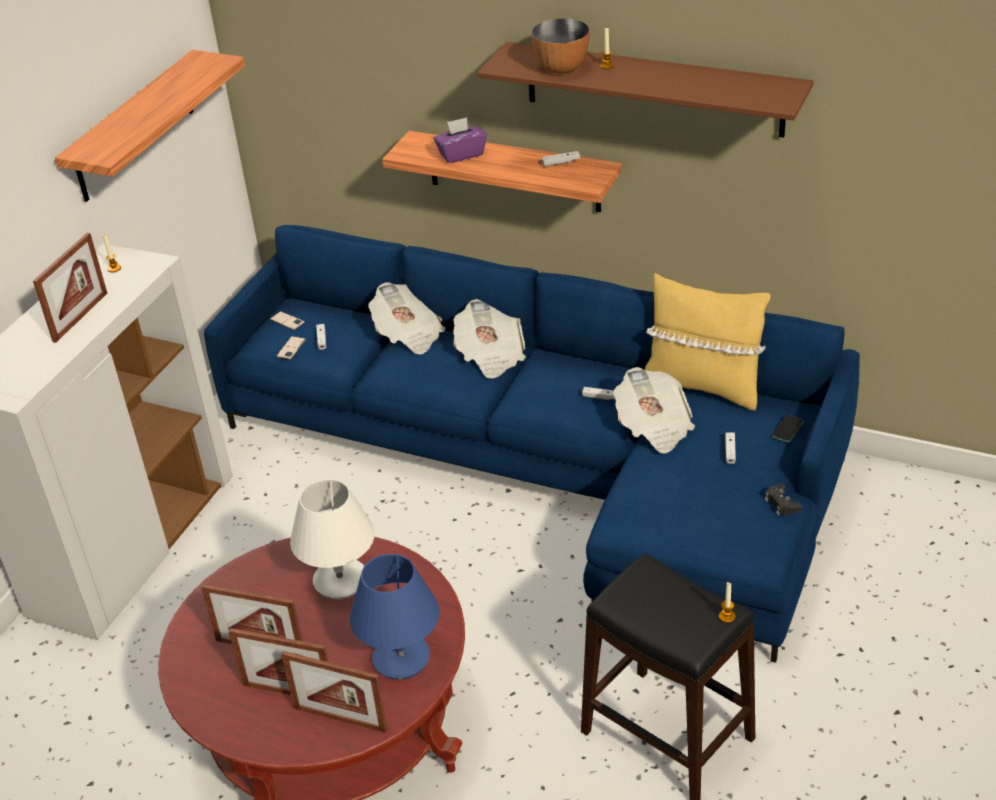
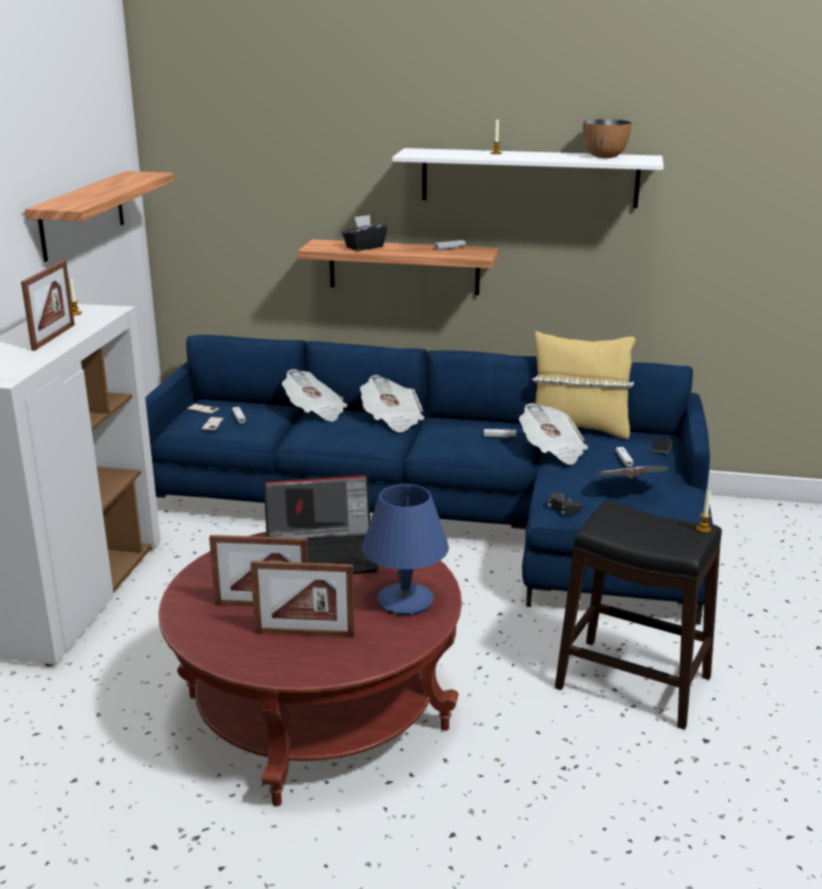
camera: 15 degrees left, 15 degrees down
(340, 718) = (364, 647): picture frame -> none
(341, 580) = (323, 555): white table lamp -> laptop
(461, 154) = (364, 247): purple tissue box -> black tissue box
(562, 68) = (460, 154): bowl -> bowl (605, 156)
(653, 89) = (529, 177): brown shelf -> white shelf
(714, 503) = (629, 489): none -> newspaper
(781, 503) = (683, 487): black game controller -> black game controller (563, 507)

